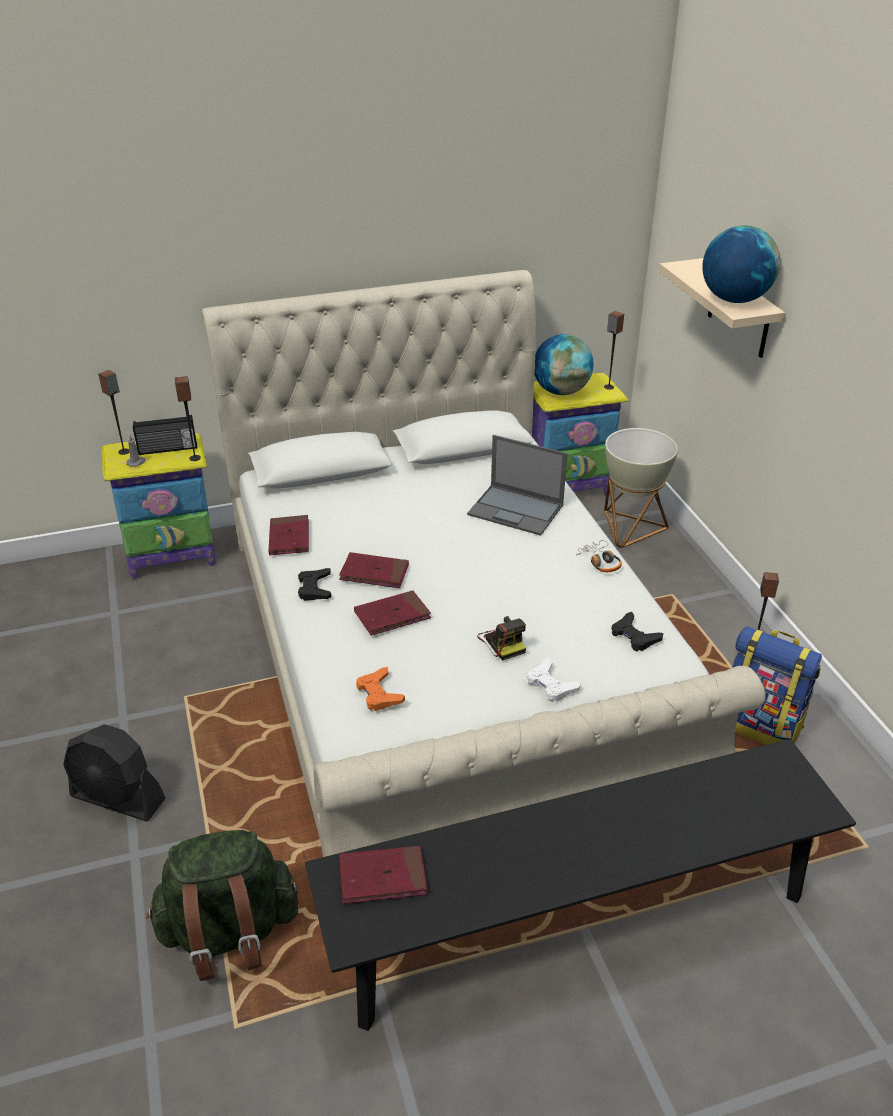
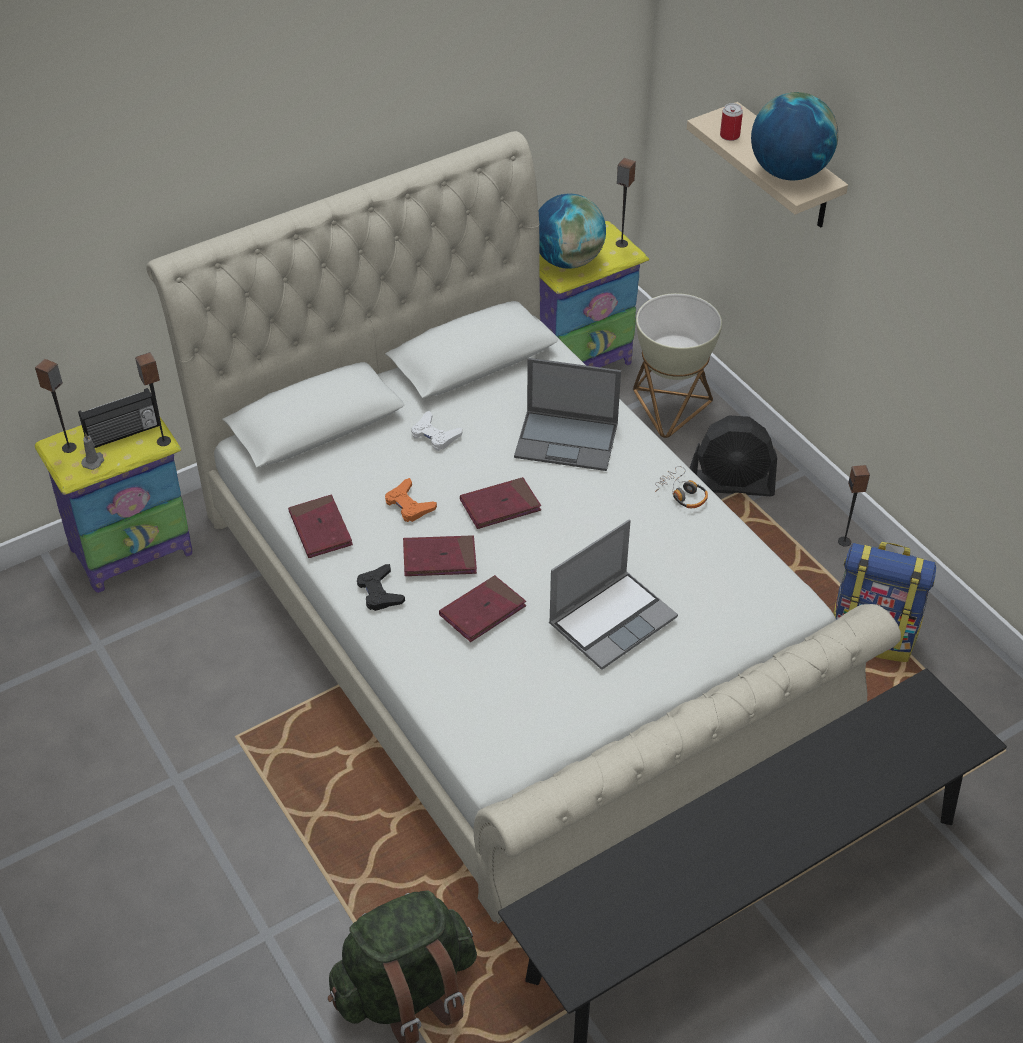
camera: 15 degrees left, 10 degrees up
(118, 798) = (217, 875): black fan -> black fan (731, 484)
(379, 693) = (506, 711): orange game controller -> orange game controller (409, 505)
(382, 877) = (581, 909): red book -> red book (500, 506)
(502, 642) = (612, 619): camera -> laptop
(551, 685) = (679, 661): white game controller -> white game controller (435, 435)
(634, 636) = (746, 583): black game controller -> none
(691, 275) = (729, 136): none -> can

